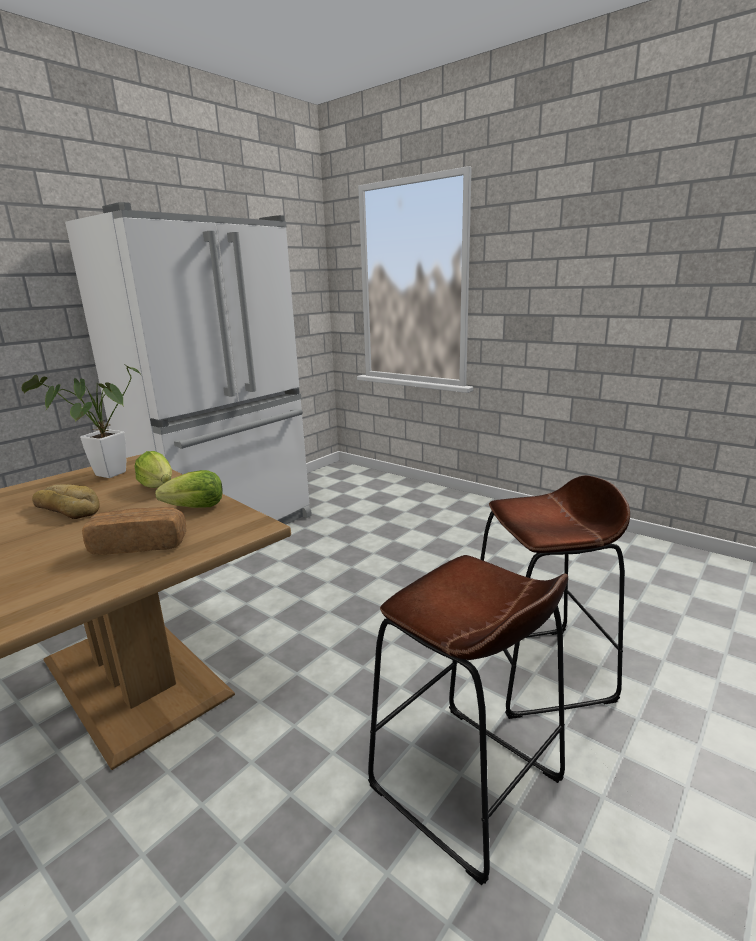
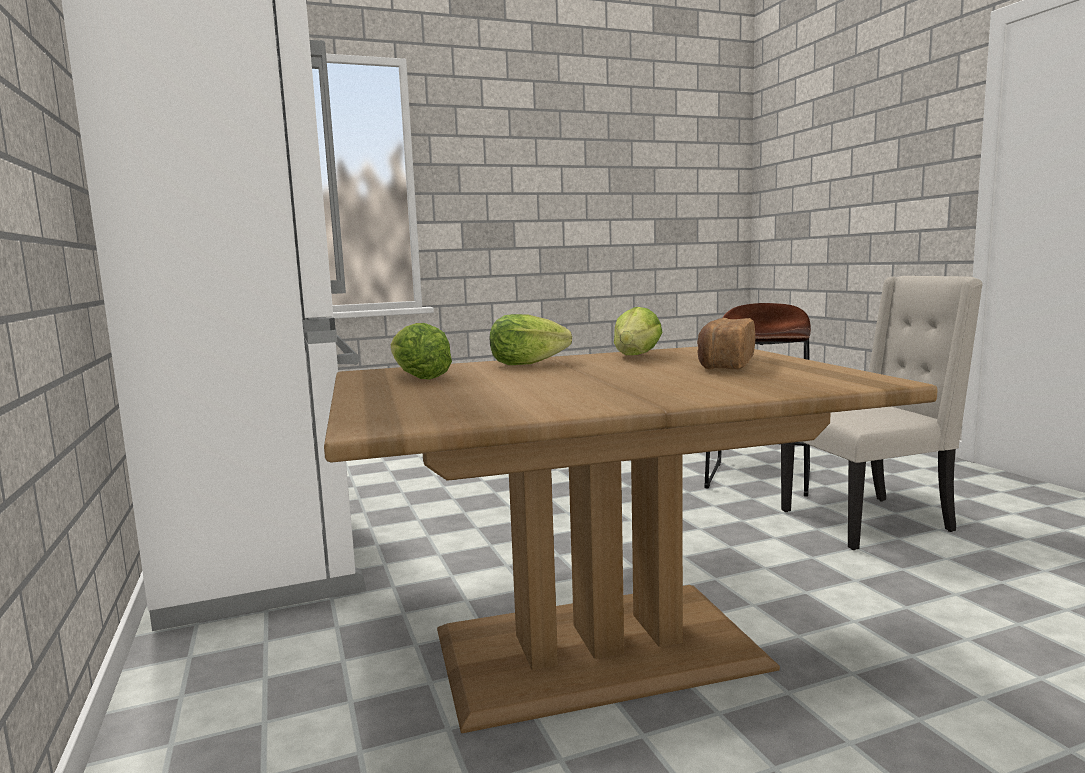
camera: 60 degrees left, 10 degrees down
(68, 509) = (543, 383): bread -> none
(105, 476) = (419, 377): potted plant -> lettuce
(465, 784) = (869, 521): brown stool -> beige chair

